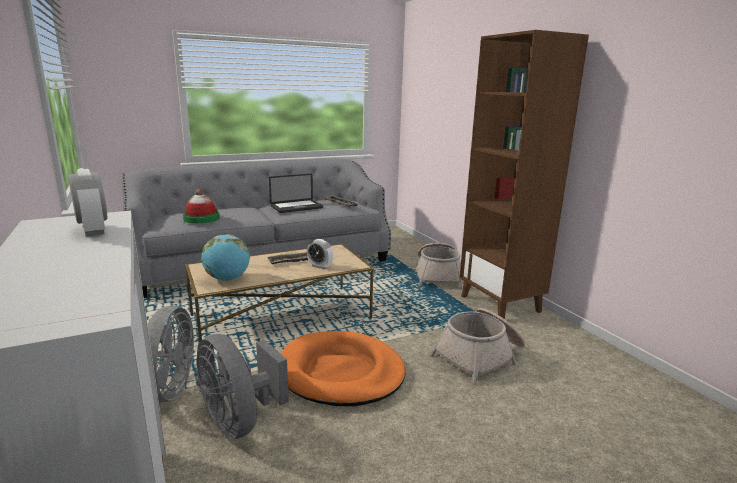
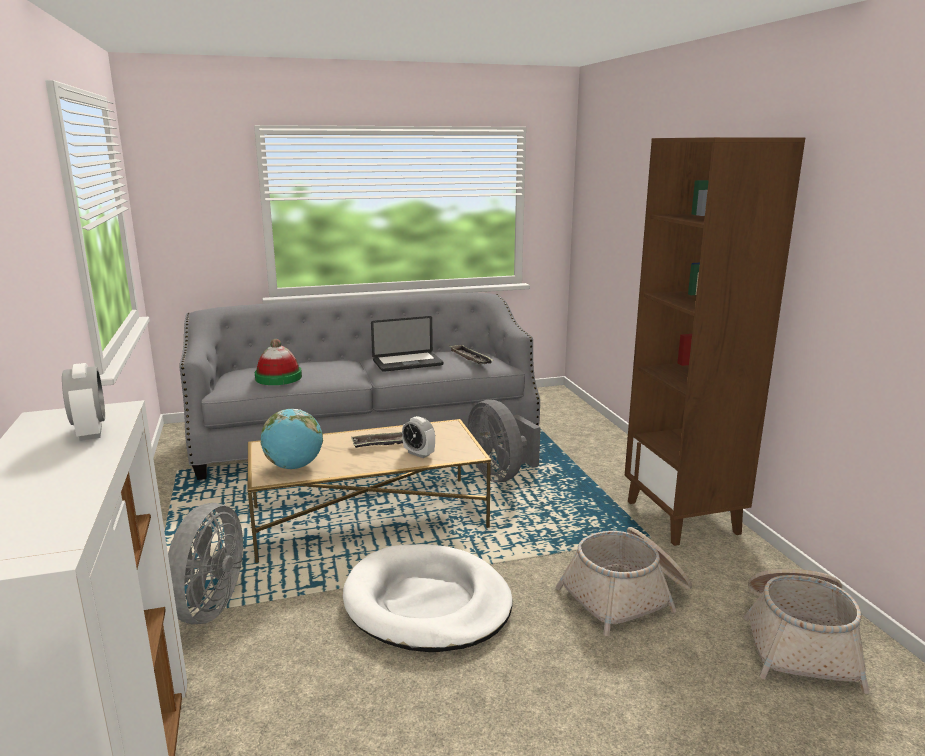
camera: 10 degrees right, 0 degrees up
(239, 420) = (283, 657): grey fan -> grey fan (500, 475)
(341, 372) = (427, 603): orange dog bed -> white dog bed
(438, 276) = (602, 468): basket -> basket (798, 642)

